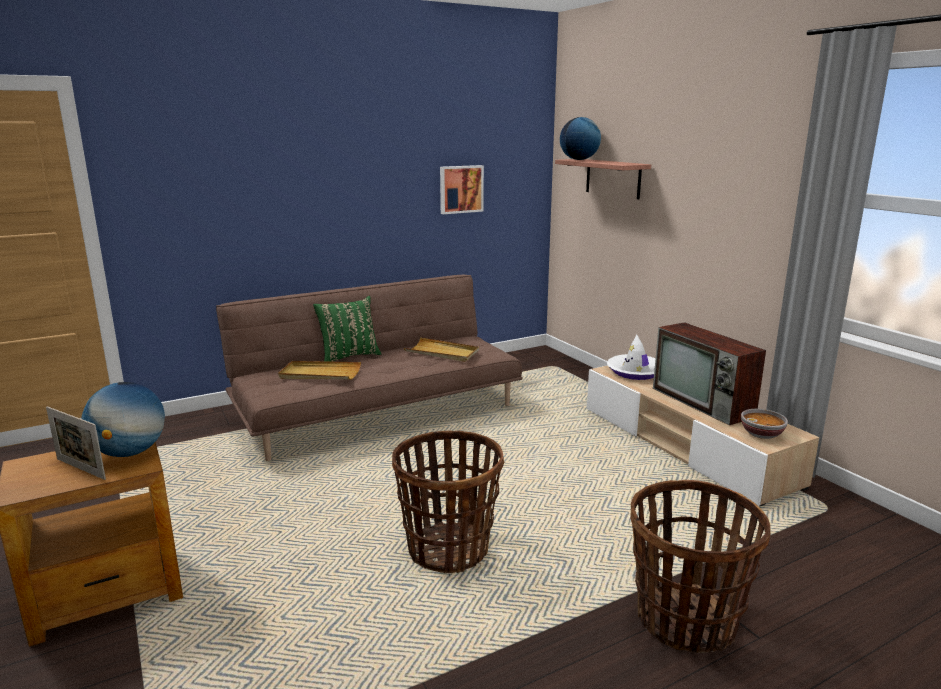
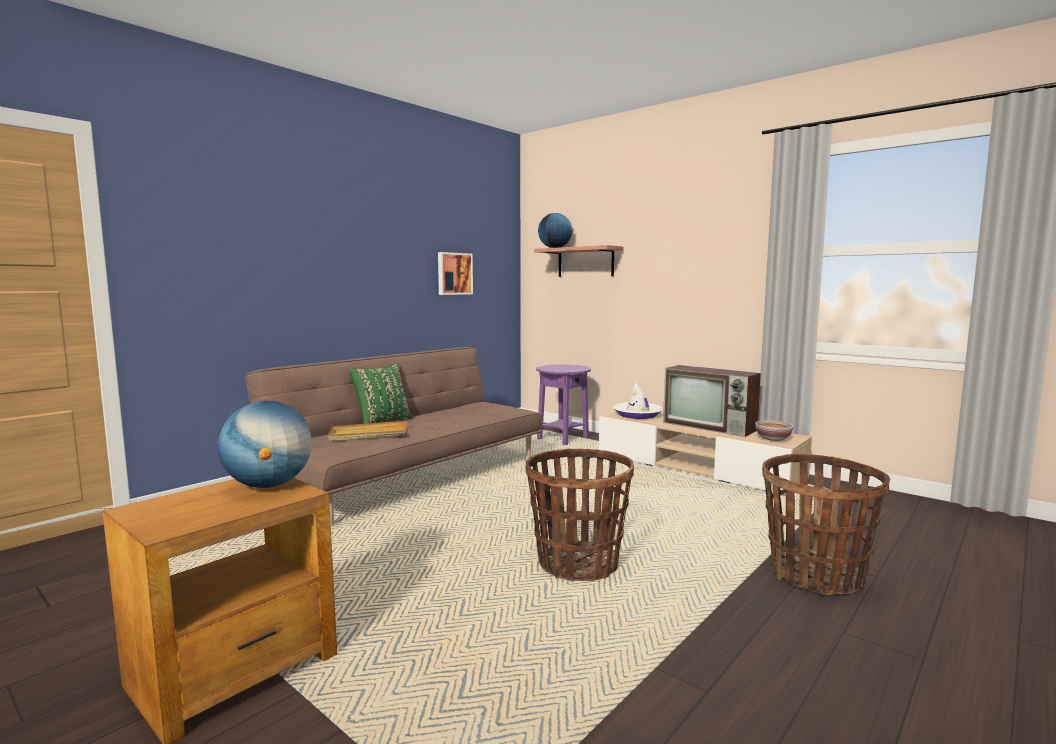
camera: 20 degrees left, 10 degrees down
(80, 469) = (223, 503): picture frame -> none
(442, 352) = (470, 412): beige tray -> none
(566, 381) = (562, 439): none -> purple side table

